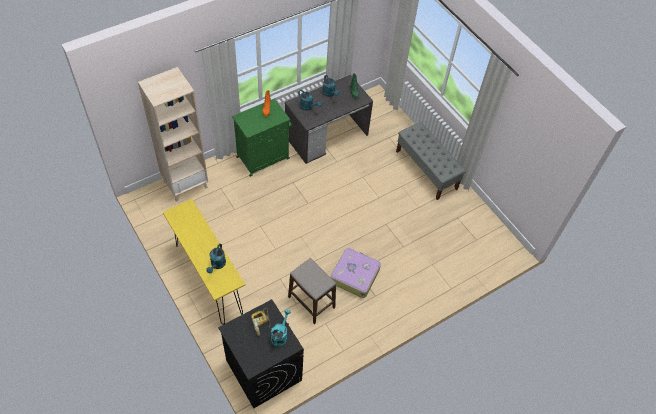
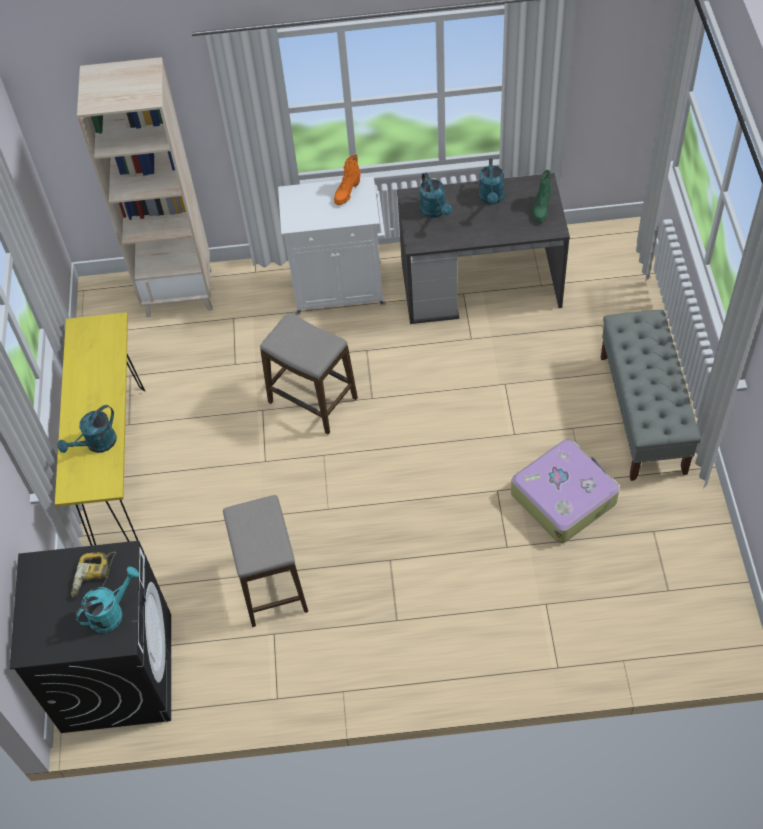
camera: 35 degrees right, 0 degrees up
(264, 157) = (340, 288): green cabinet -> white cabinet
(281, 213) = (312, 400): none -> stool
(354, 275) = (380, 566): suitcase -> suitcase (563, 497)

